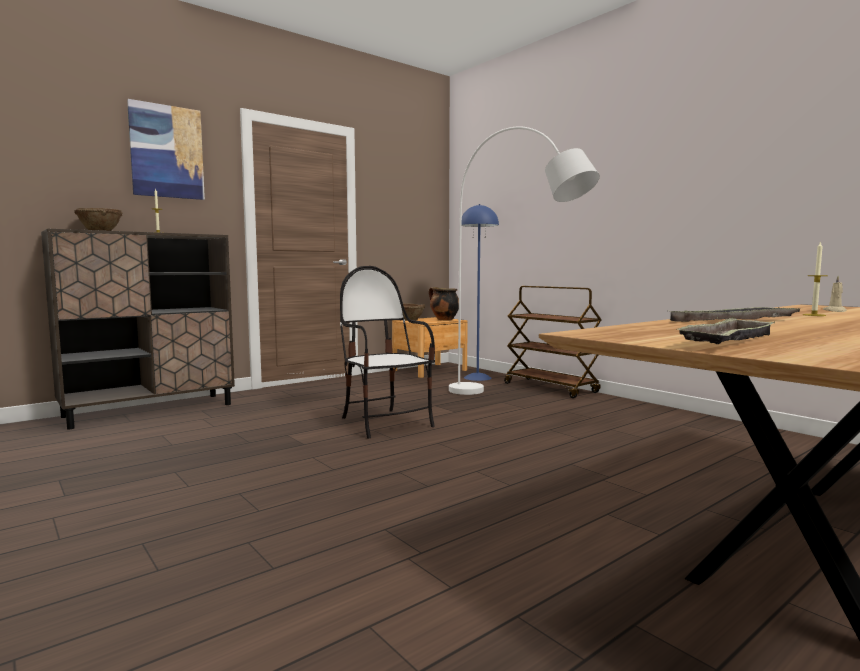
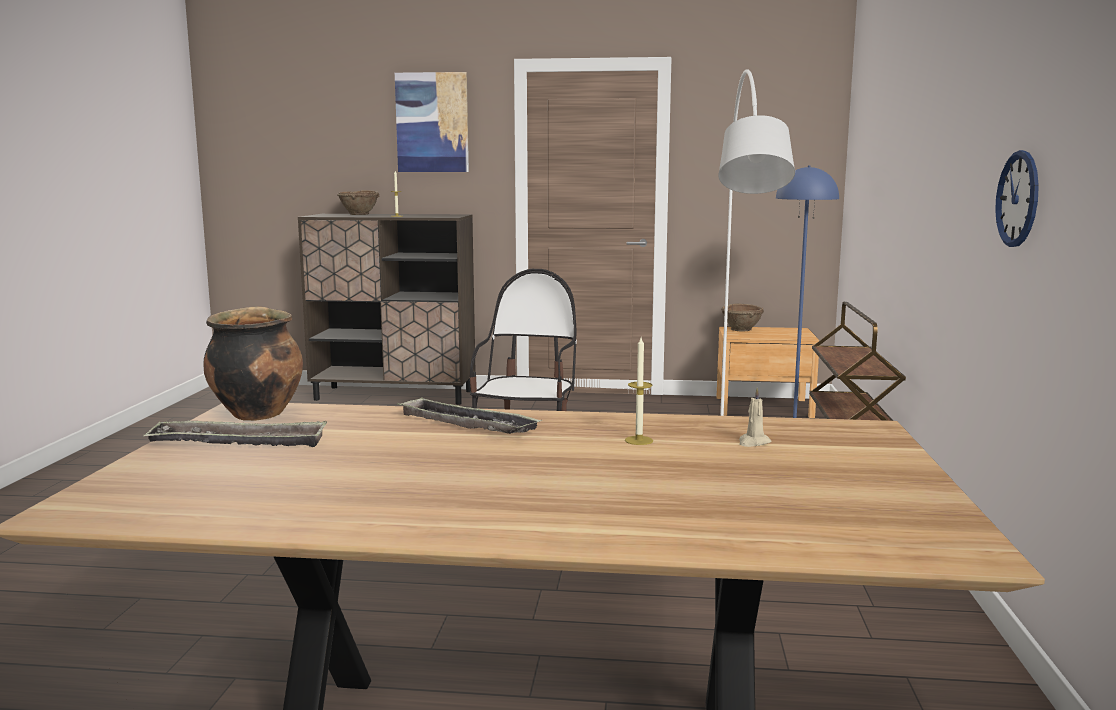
camera: 45 degrees right, 5 degrees up
(443, 320) = (787, 335): cooking pot -> cooking pot (257, 413)
(748, 196) = (1018, 199): none -> wall clock

